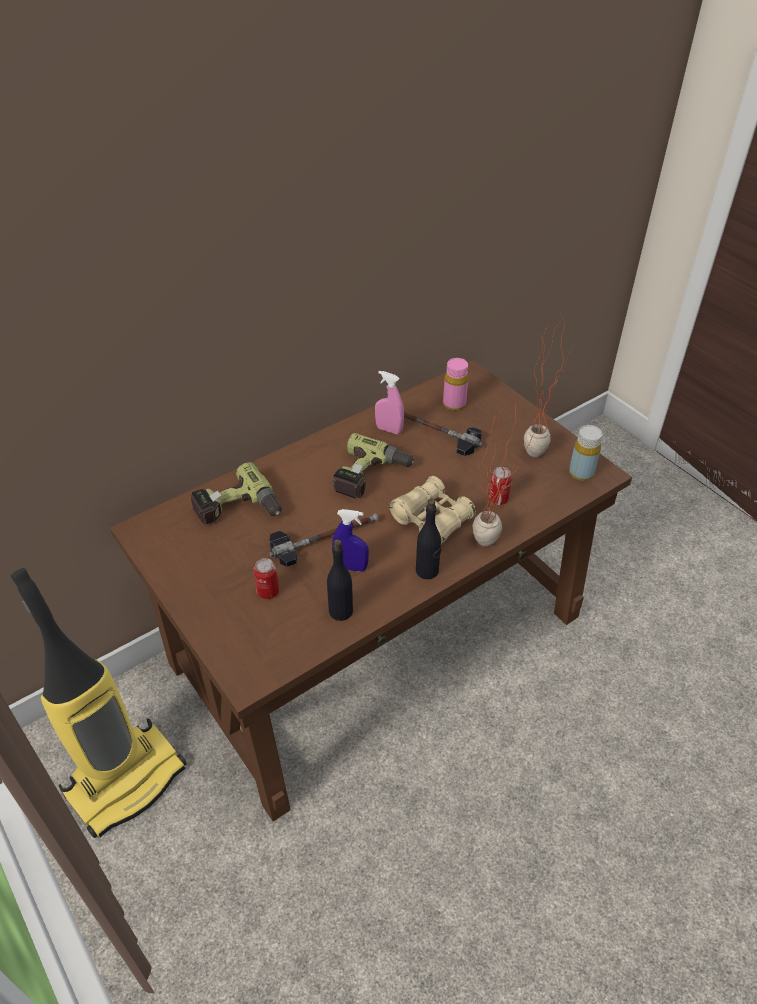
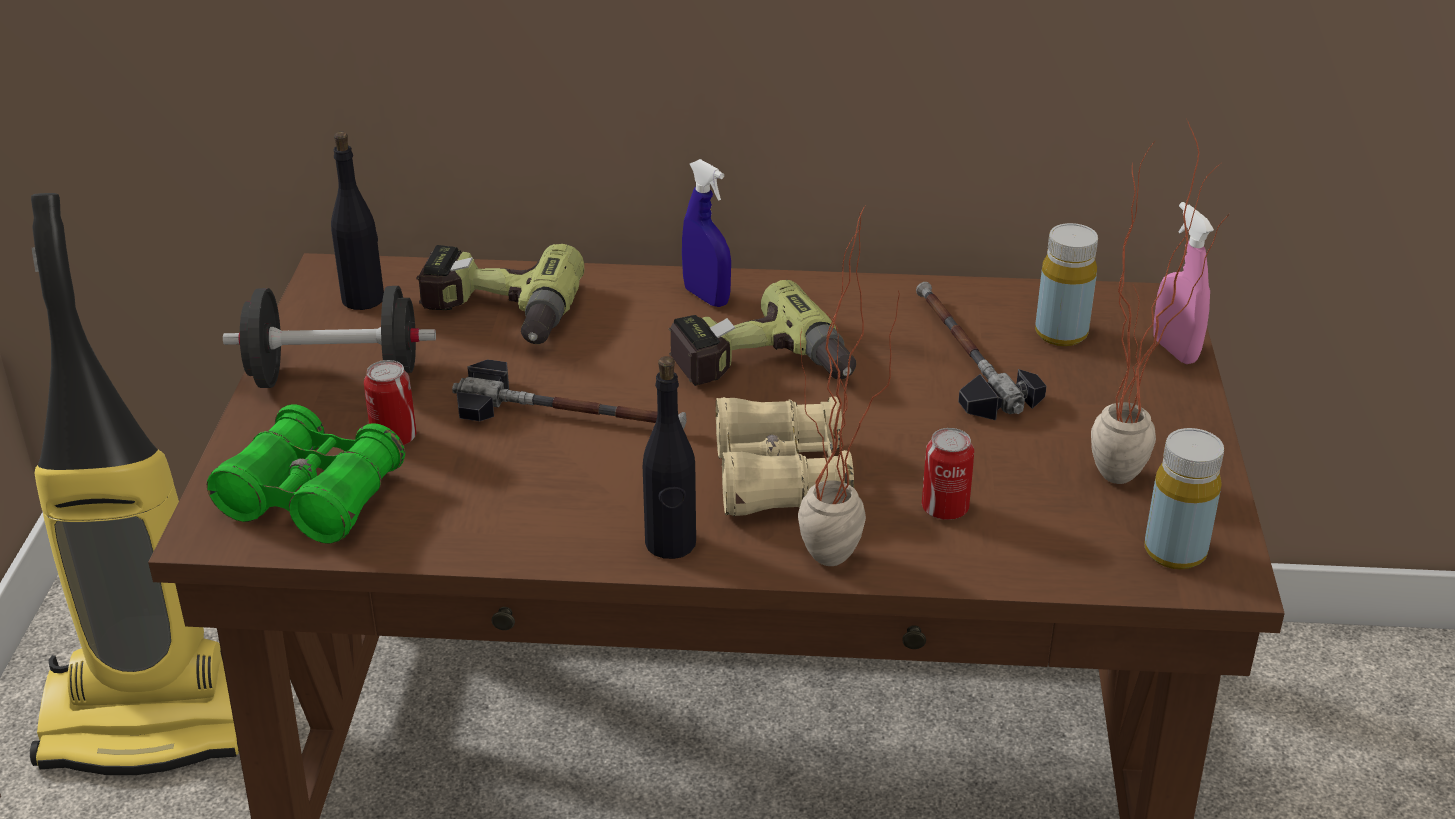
camera: 40 degrees right, 10 degrees down
(206, 579) = (336, 377): none -> black dumbbell
(269, 638) = (312, 497): none -> green binoculars
(340, 611) = (460, 521): black bottle -> black bottle (363, 299)
(351, 567) = (557, 472): blue spray bottle -> blue spray bottle (706, 297)
(389, 429) = (886, 318): pink spray bottle -> pink spray bottle (1174, 350)
(454, 404) = (1061, 333): pink bottle -> yellow bottle

